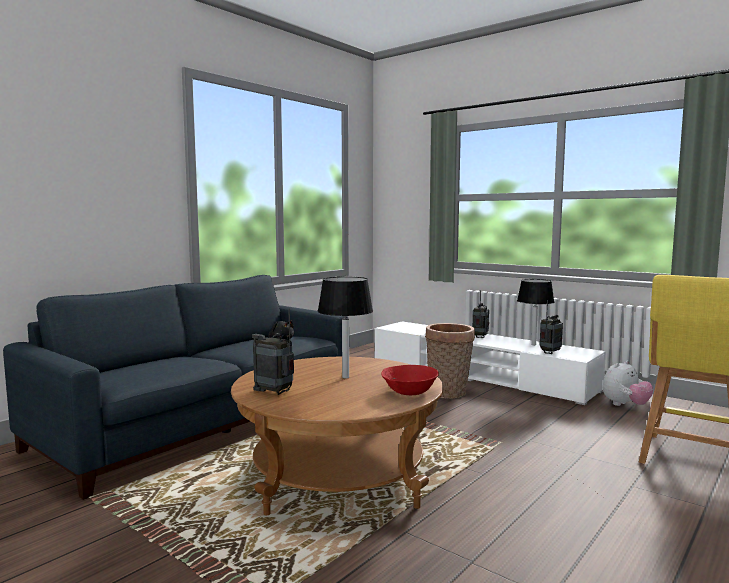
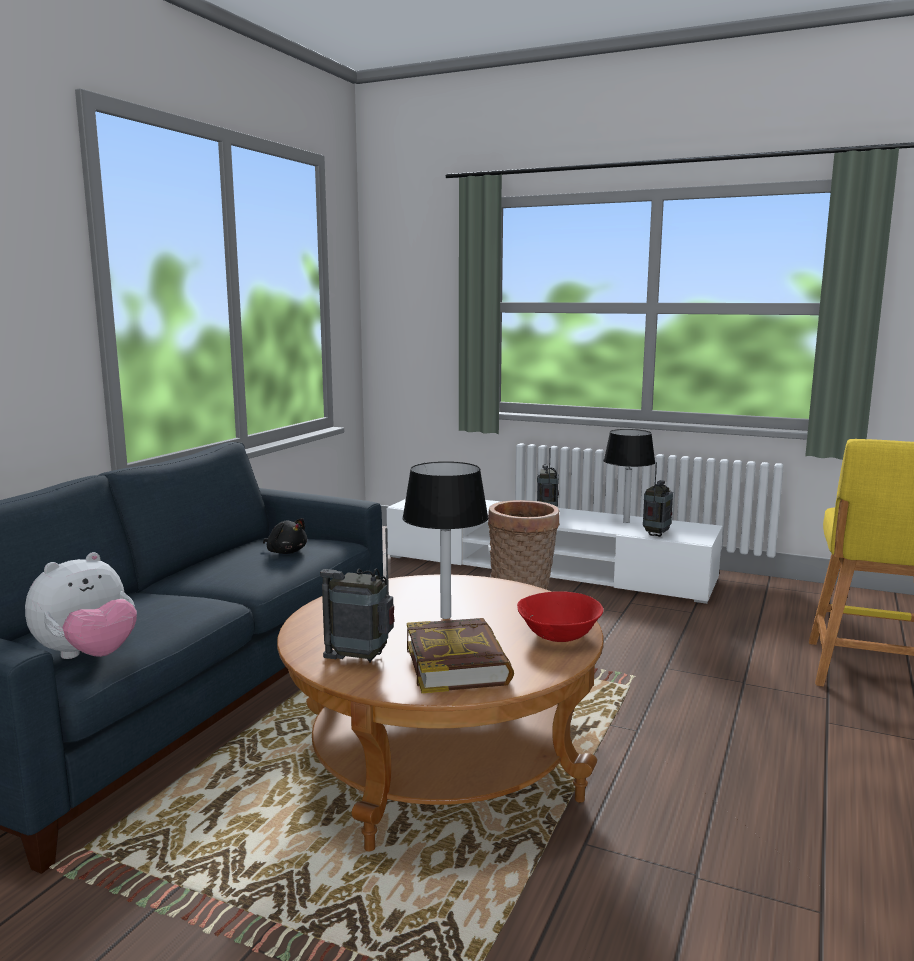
camera: 15 degrees left, 5 degrees up
(331, 400) = (457, 663): none -> book
(625, 405) = (755, 598): plush toy -> plush toy (88, 656)

